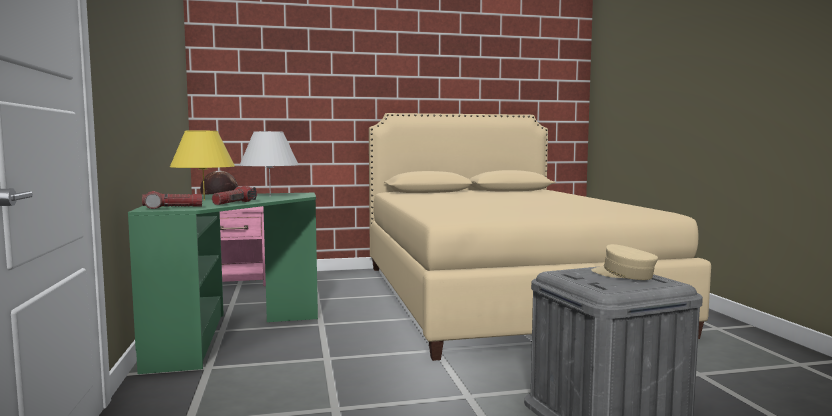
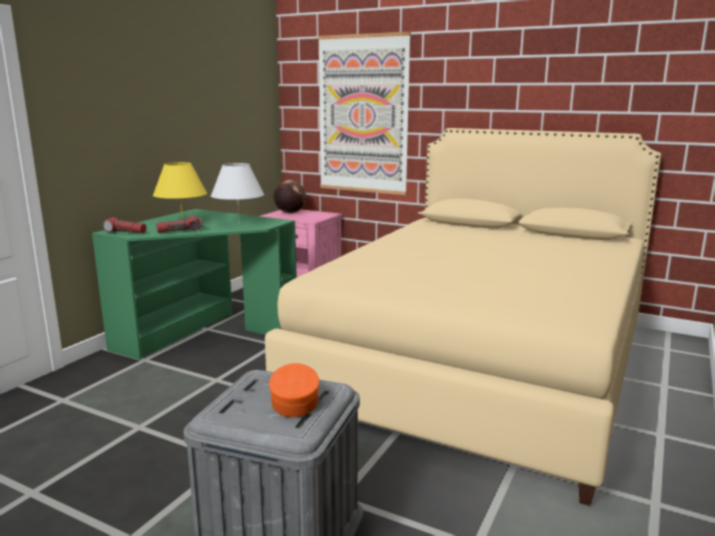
camera: 40 degrees right, 10 degrees up
(294, 103) = (362, 115): none -> picture
(623, 275) = (294, 401): beige cap -> orange cap

